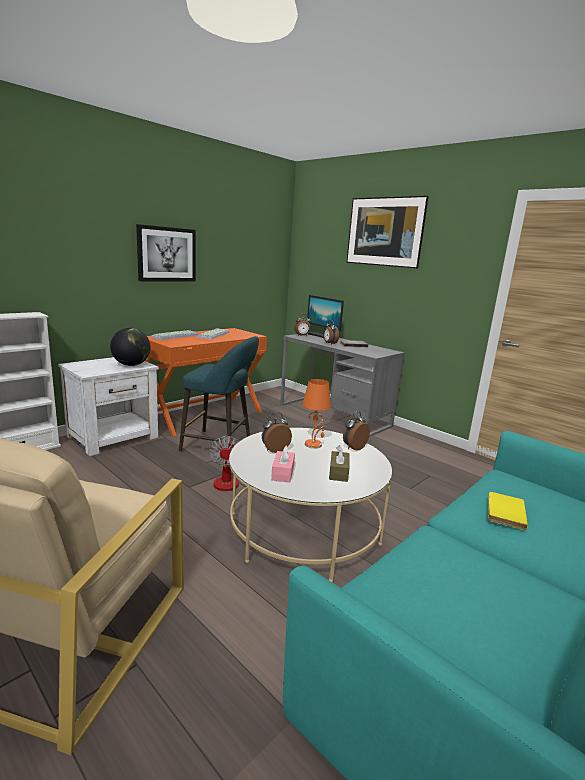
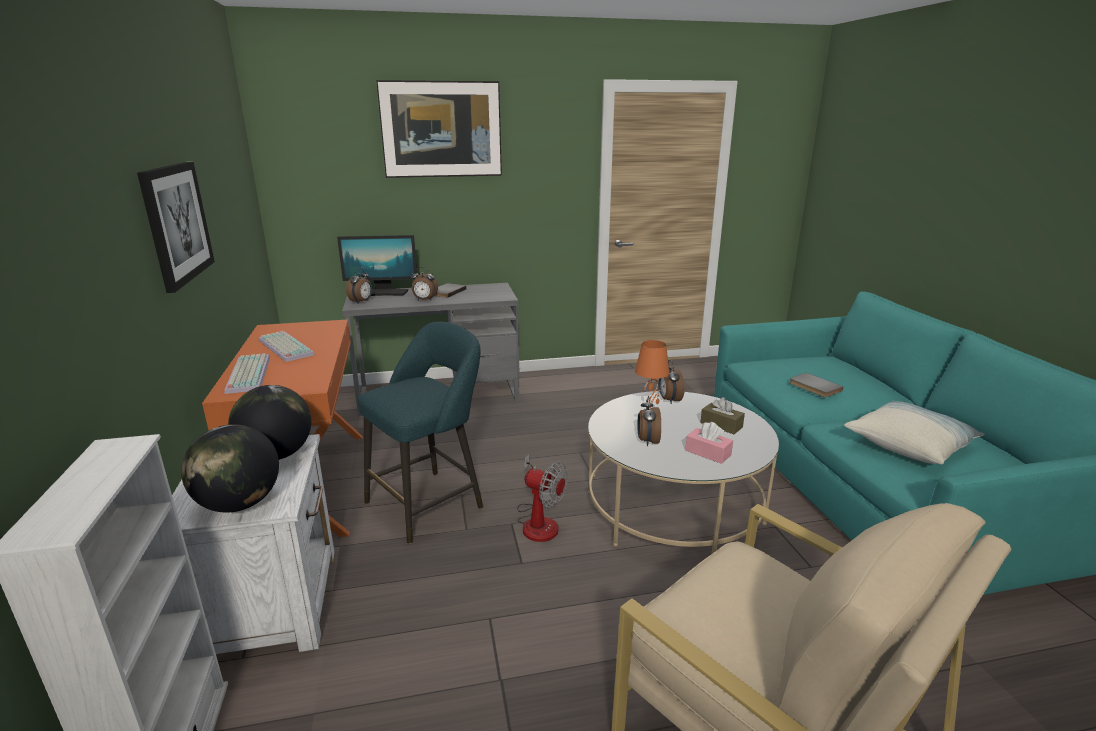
camera: 55 degrees left, 5 degrees up
(86, 369) = (240, 504): none -> globe
(450, 586) = (909, 445): none -> pillow
(503, 511) = (814, 387): yellow book -> grey book

